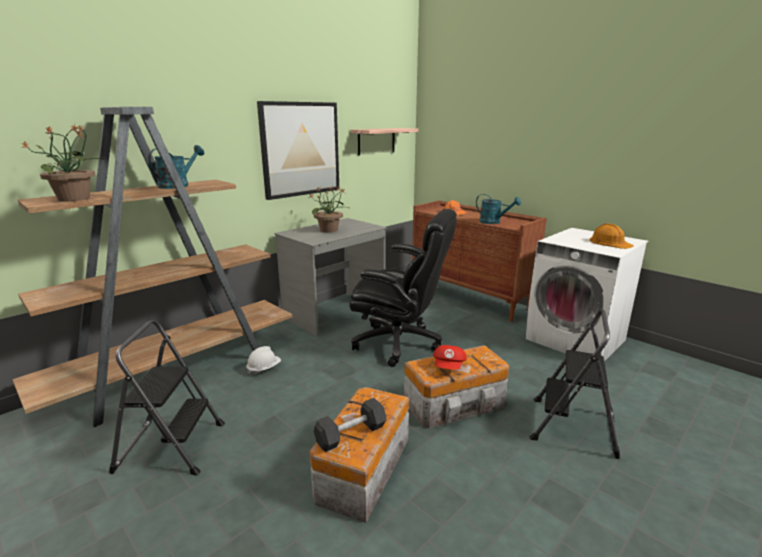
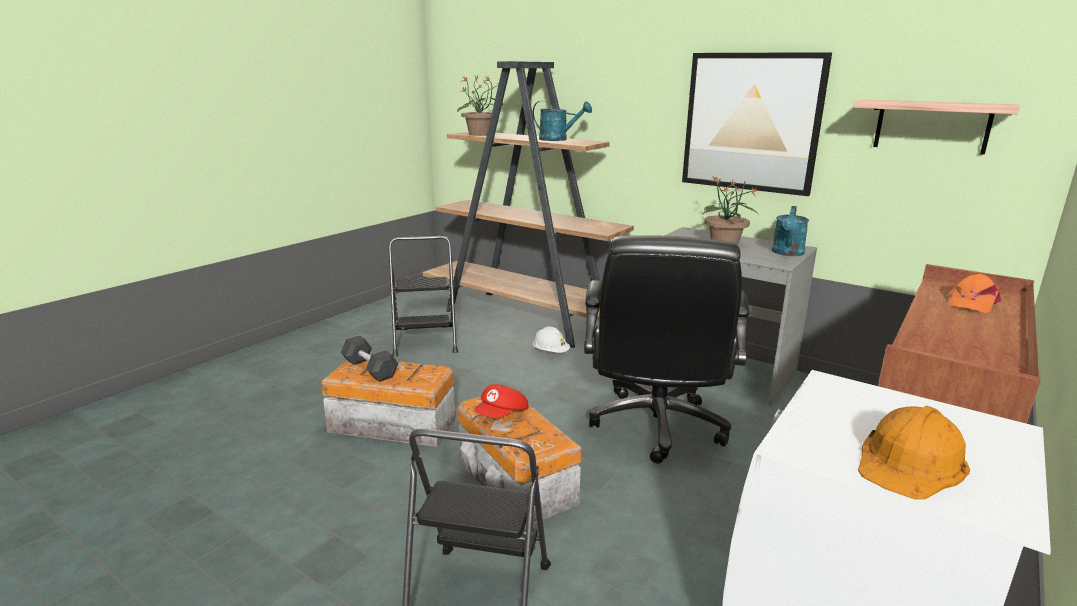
camera: 80 degrees right, 0 degrees up
(449, 366) = (502, 415): red cap -> red cap turned 60 degrees counterclockwise
(493, 222) = (934, 335): turquoise watering can -> turquoise watering can (787, 253)

